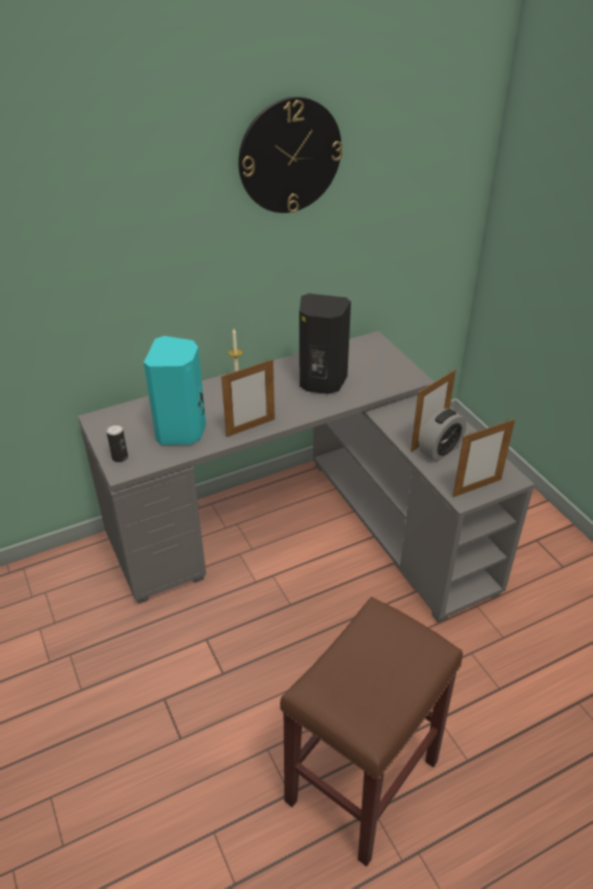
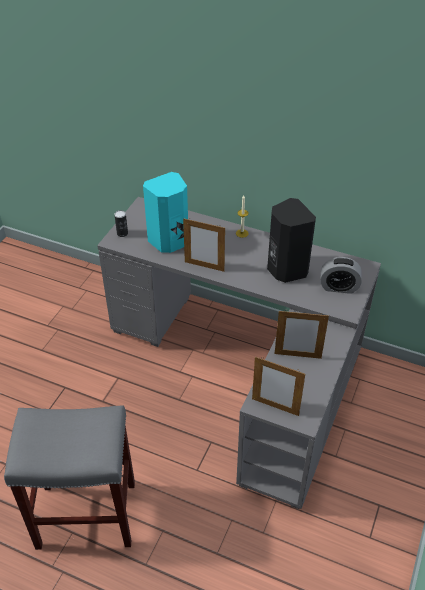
camera: 50 degrees right, 5 degrees up
(289, 156) = (320, 89): wall clock -> none
(362, 783) = (85, 515): brown stool -> grey stool
(440, 450) = (293, 367): alarm clock -> alarm clock (338, 287)

